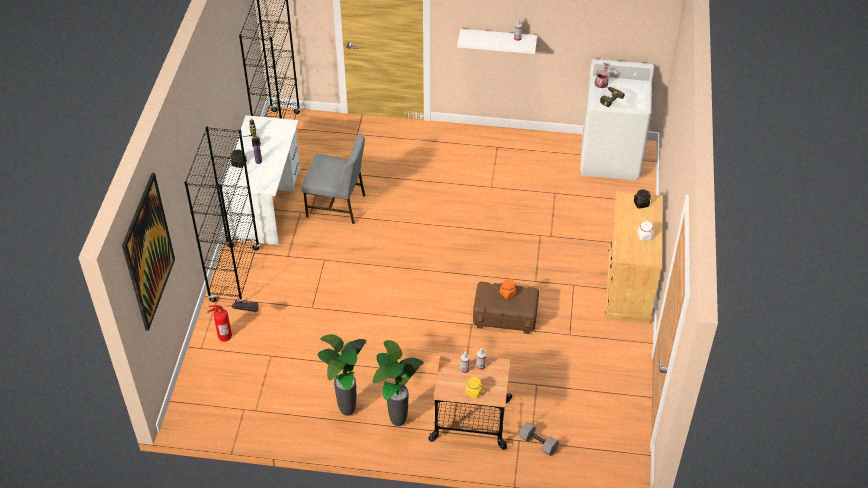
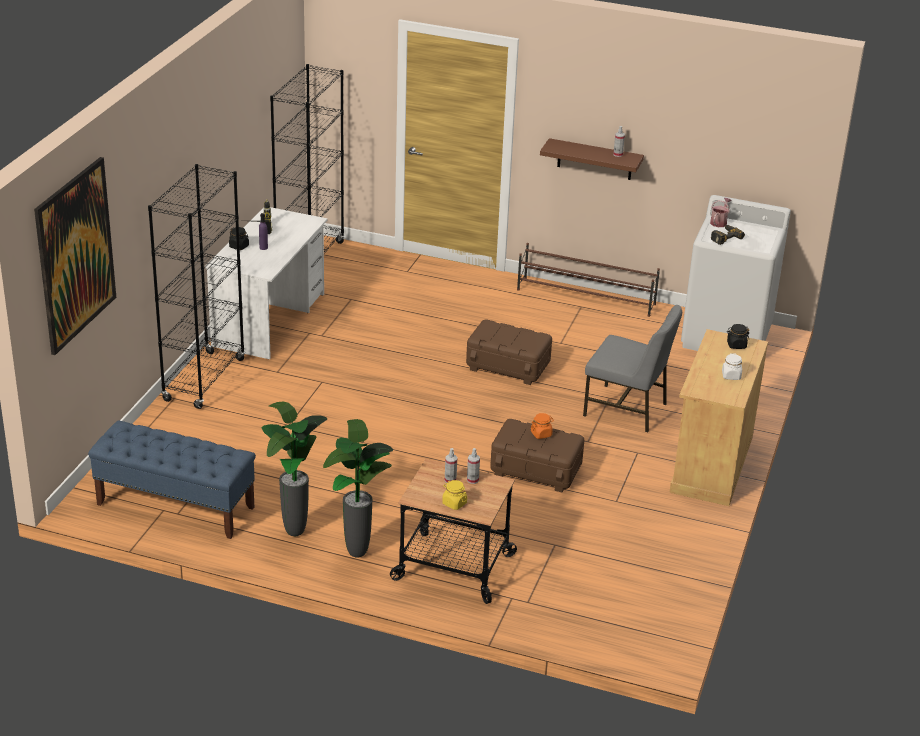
camera: 10 degrees right, 15 degrees down
(237, 332) = (185, 434): fire extinguisher -> none
(251, 403) = (175, 506): none -> blue bench
(337, 205) = (357, 333): grey chair -> grey chair (627, 409)
(458, 217) = (508, 365): none -> brown storage box
(498, 41) = (595, 159): white shelf -> brown shelf
(498, 136) = (586, 297): none -> brown shoe rack
(537, 443) = (535, 605): grey dumbbell -> none

